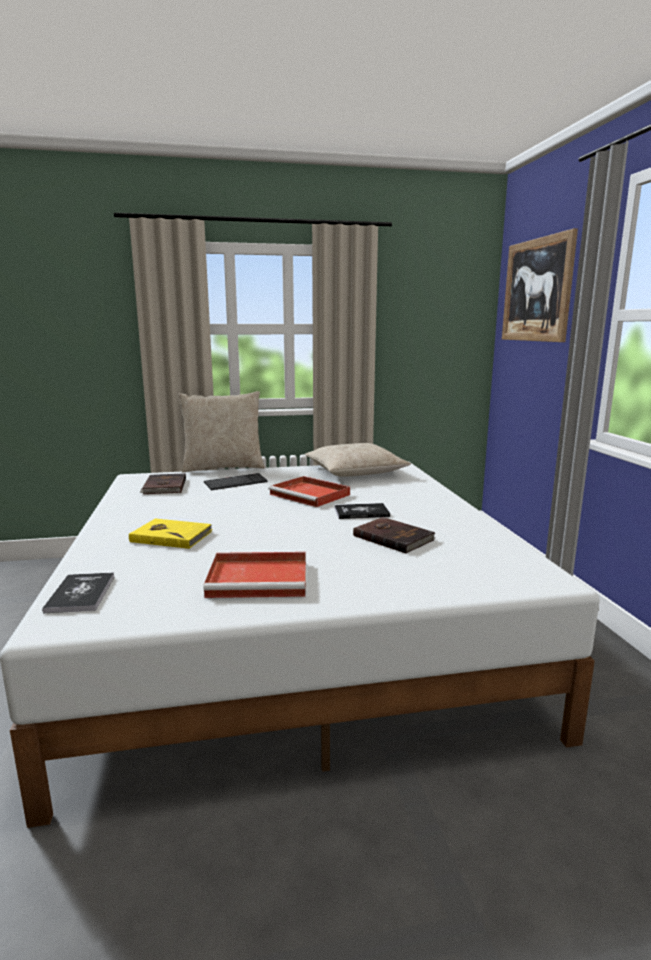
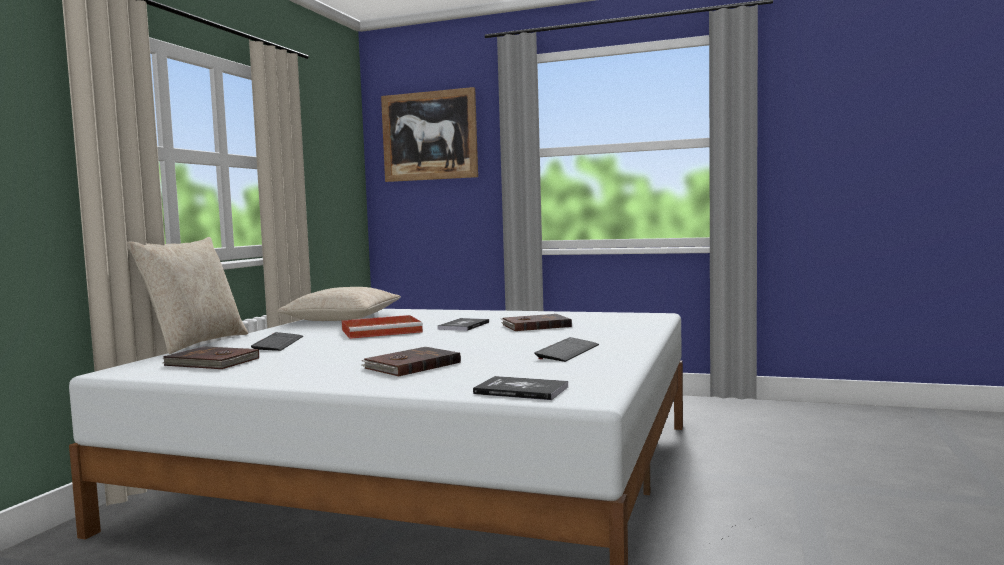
camera: 60 degrees left, 10 degrees down
(171, 536) = (411, 365): yellow book -> brown book
(260, 579) = (567, 351): red tray -> keyboard

